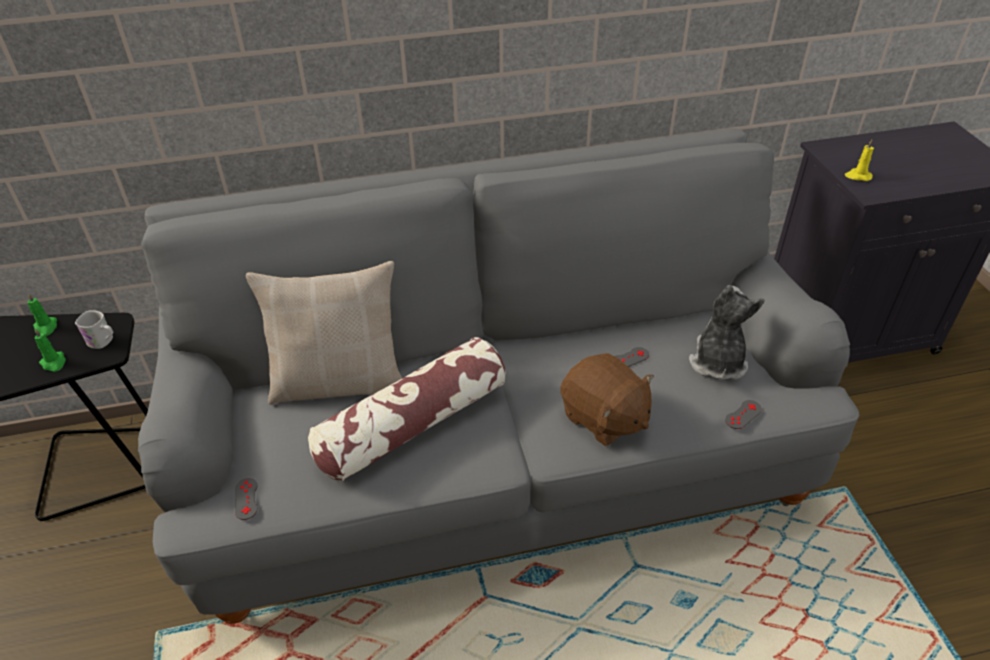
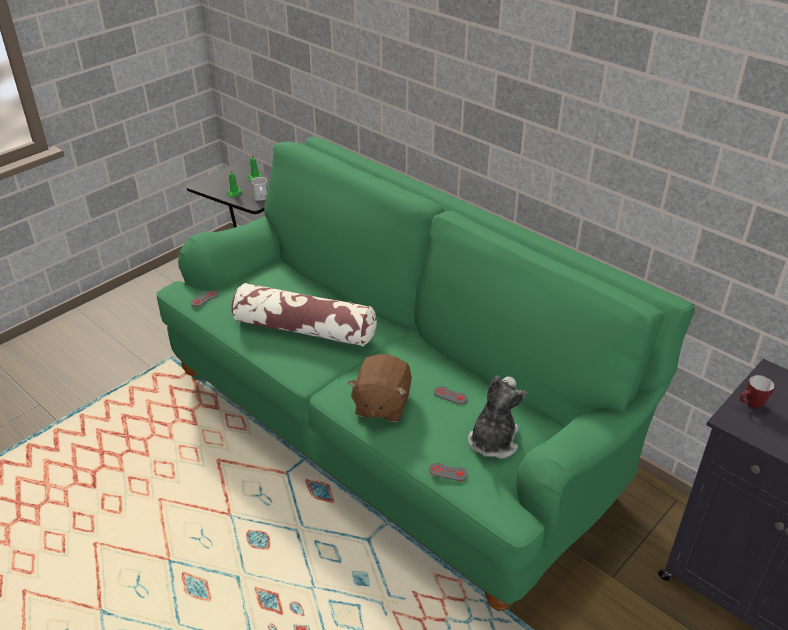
camera: 55 degrees right, 5 degrees down
(339, 381) = (313, 288): beige pillow -> none
(497, 460) = (395, 428): grey sofa -> green sofa
(717, 362) = (493, 441): plush toy -> plush toy turned 45 degrees counterclockwise
(857, 176) = (750, 405): yellow candle -> mug

